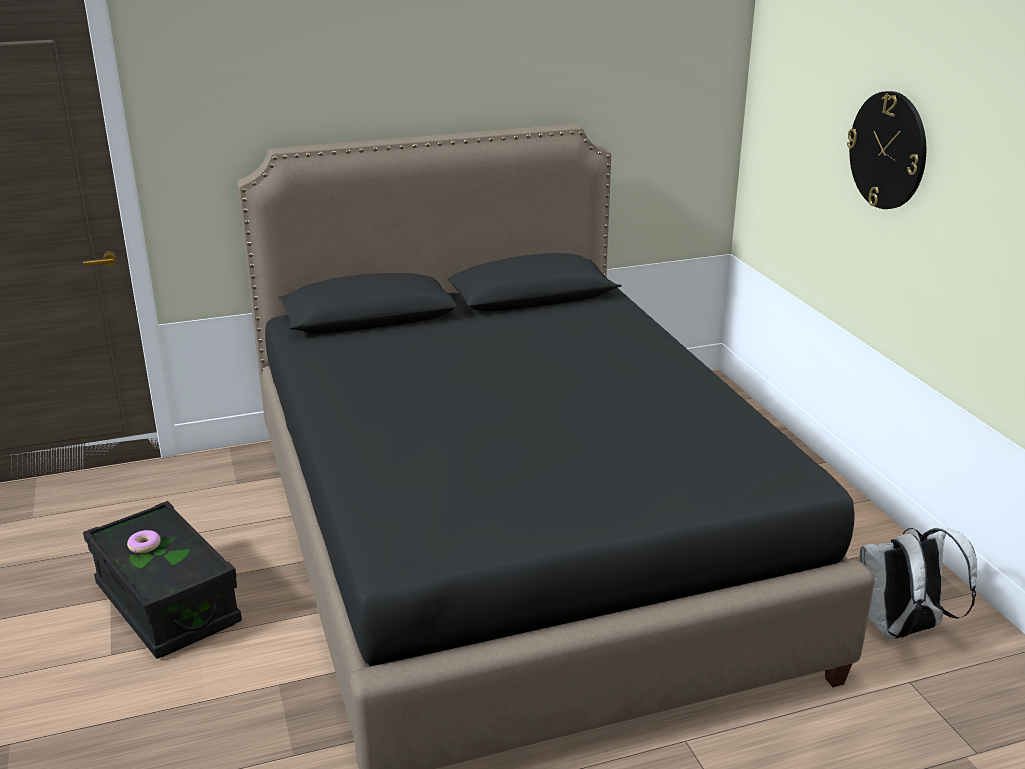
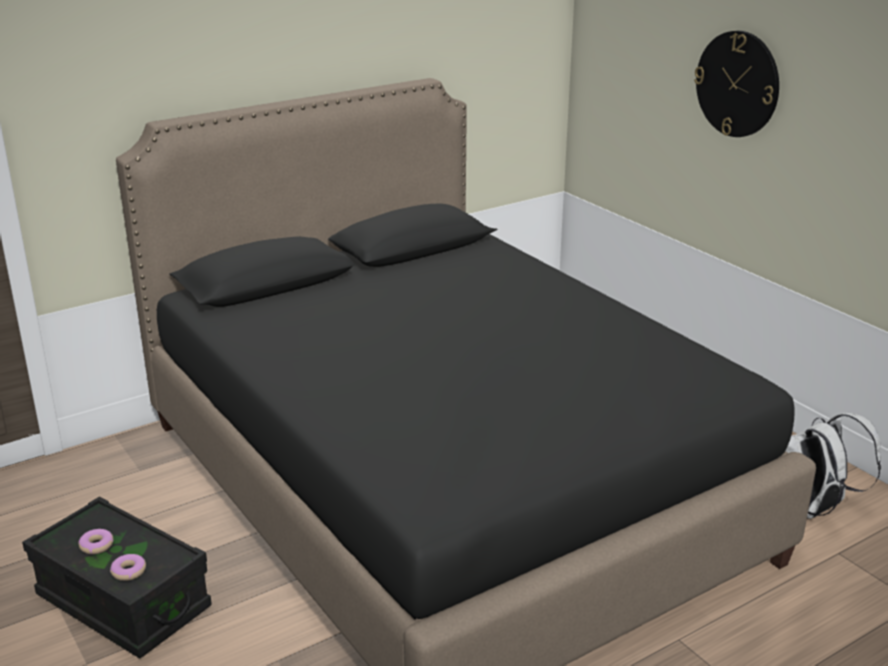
camera: 15 degrees left, 0 degrees up
(160, 574) = (129, 571): none -> donut

